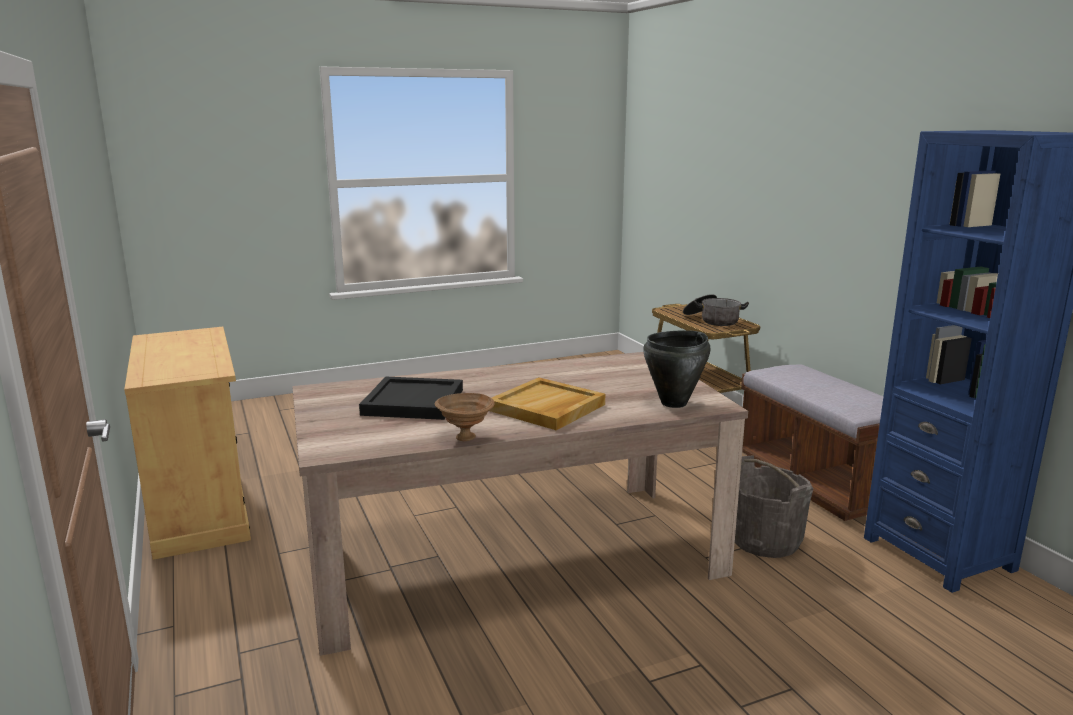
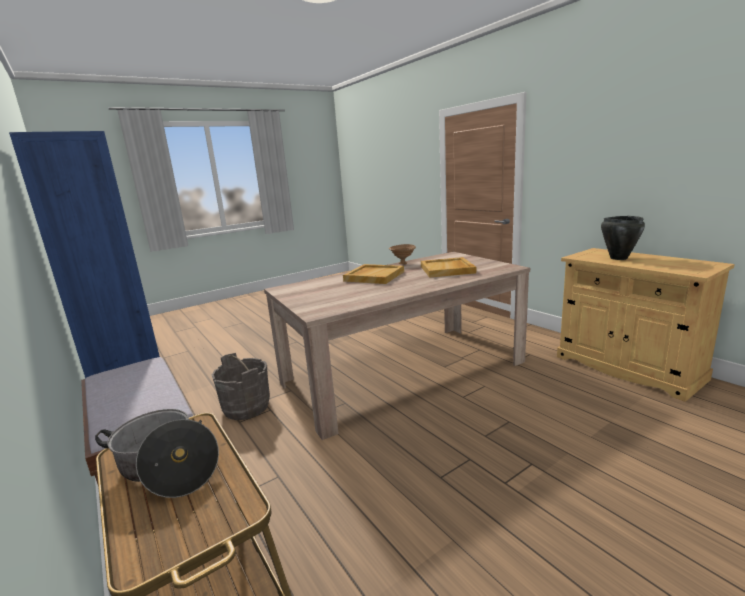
camera: 170 degrees right, 0 degrees up
(413, 402) = (447, 270): black tray -> beige tray
(674, 403) = (303, 286): black cooking pot -> black cooking pot (618, 258)

